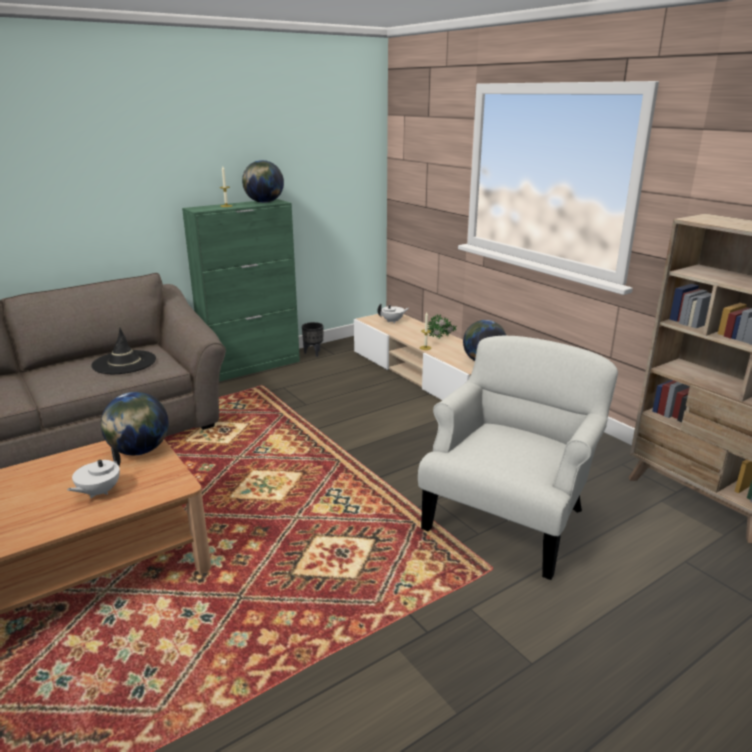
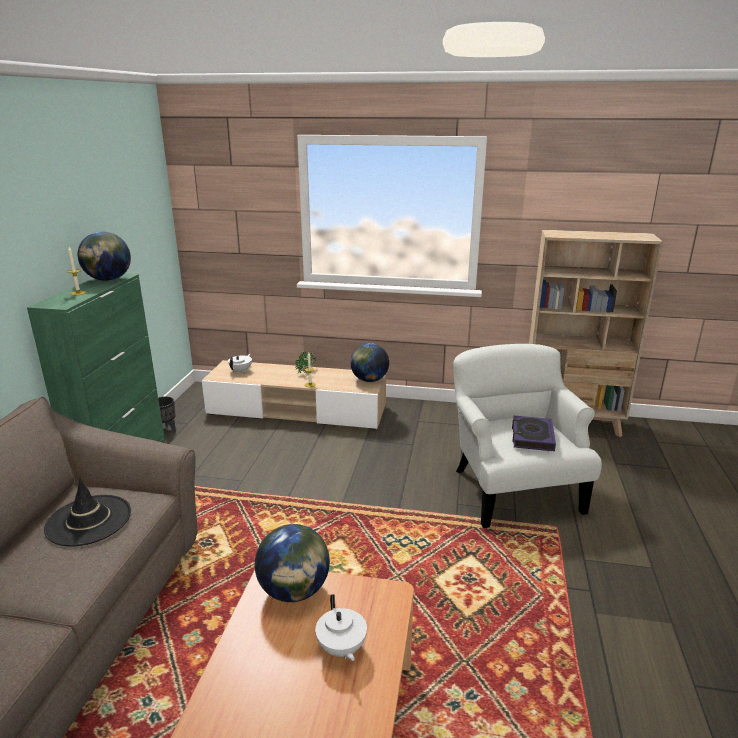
camera: 45 degrees left, 0 degrees up
(510, 453) = (532, 437): none -> book

